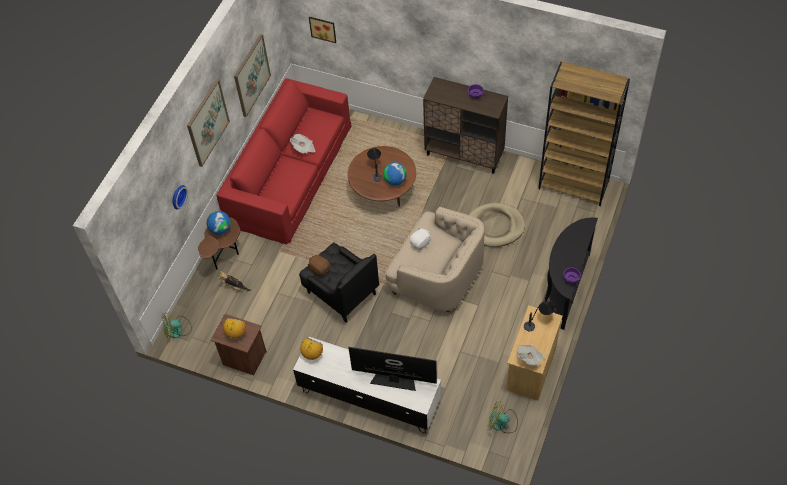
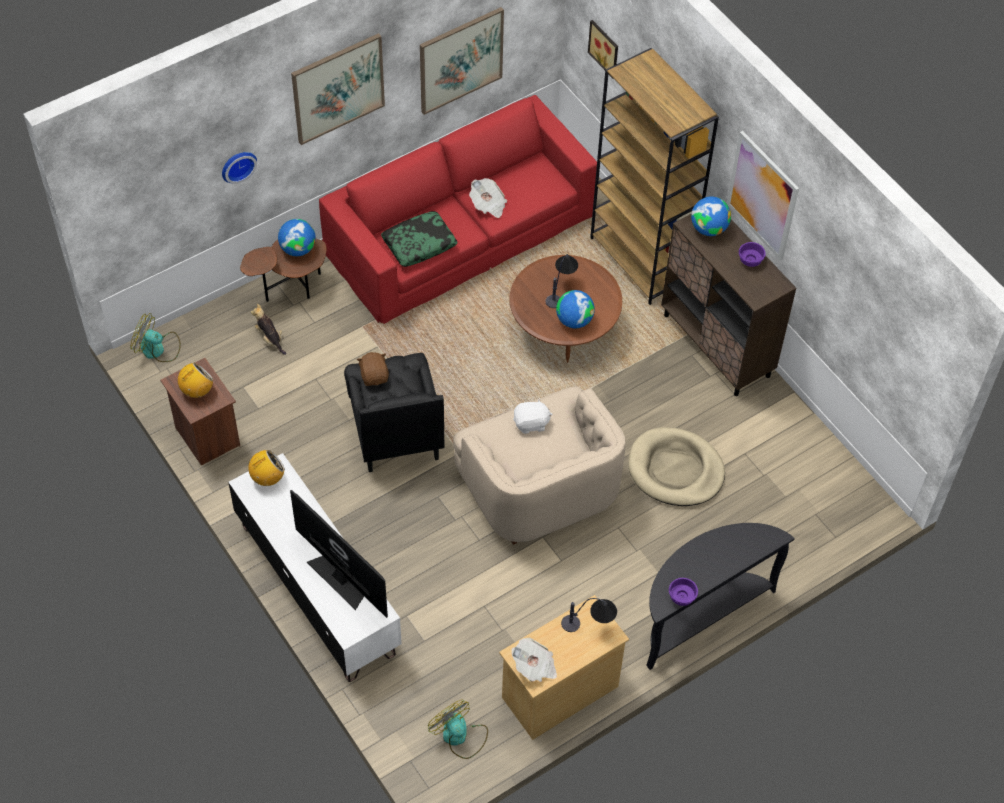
camera: 30 degrees right, 0 degrees up
(284, 188) = (419, 243): none -> pillow
(442, 91) = (708, 228): none -> globe
(468, 56) = (763, 195): none -> picture
(574, 185) = (838, 481): brown bookcase -> brown bookcase (641, 260)

